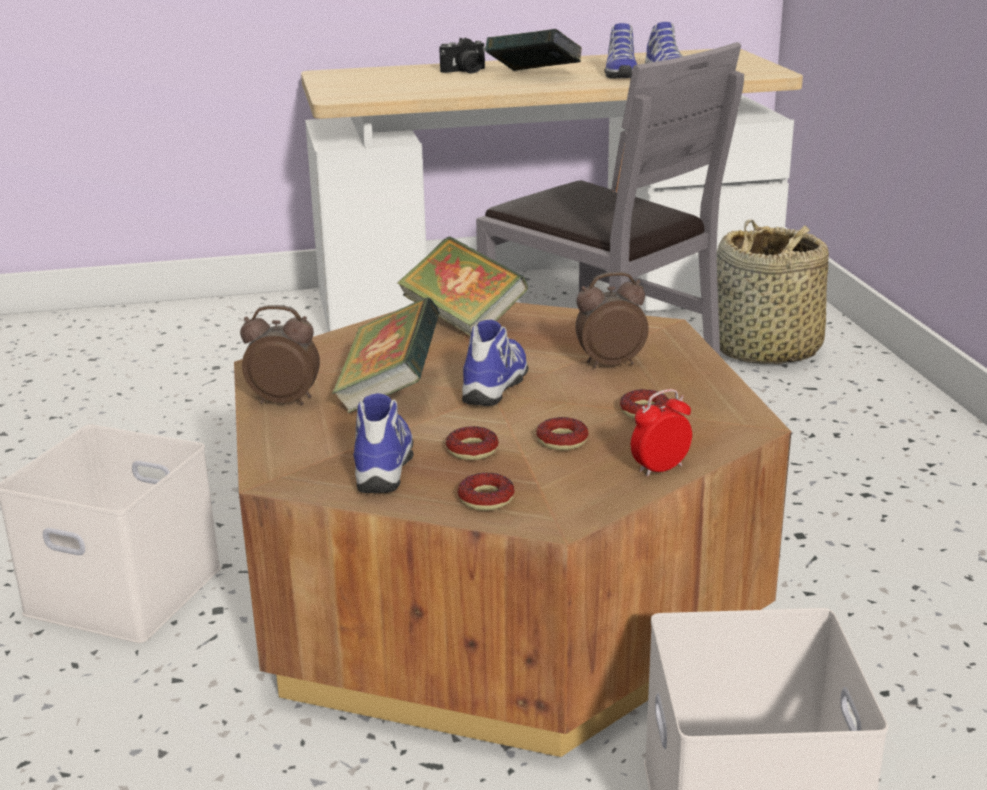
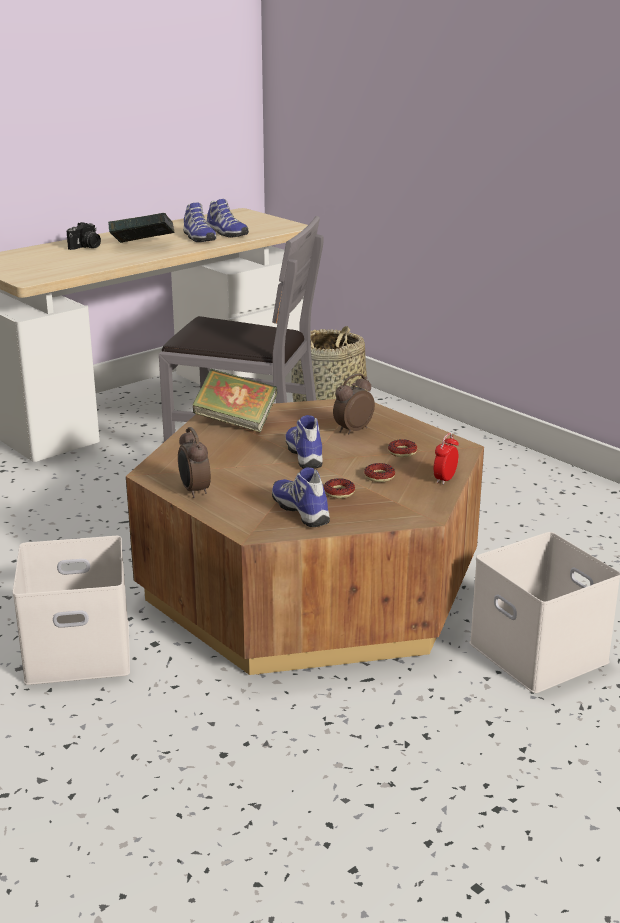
camera: 30 degrees left, 0 degrees up
(285, 401) = (194, 491): alarm clock -> alarm clock turned 90 degrees counterclockwise
(389, 391) = (249, 472): book -> none
(486, 499) = (378, 514): donut -> none

